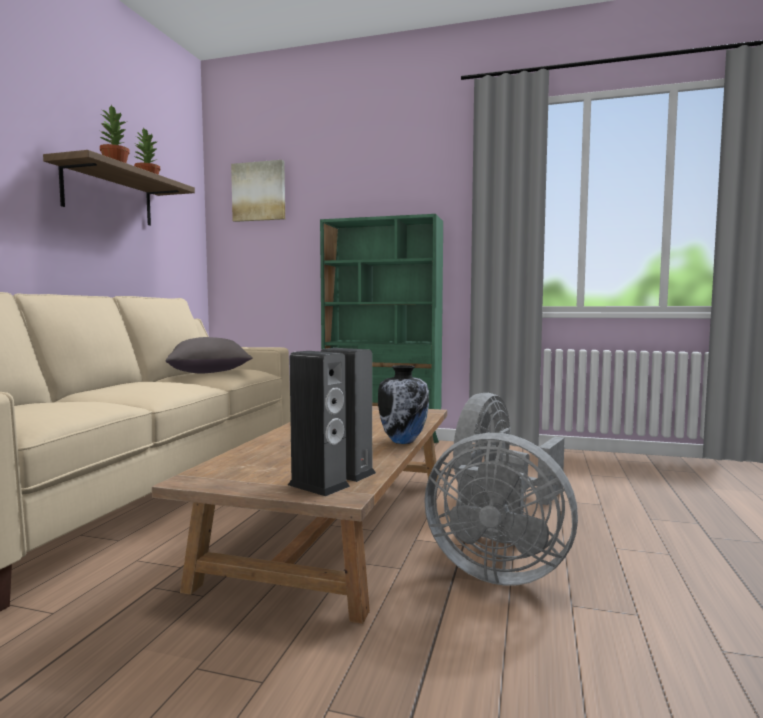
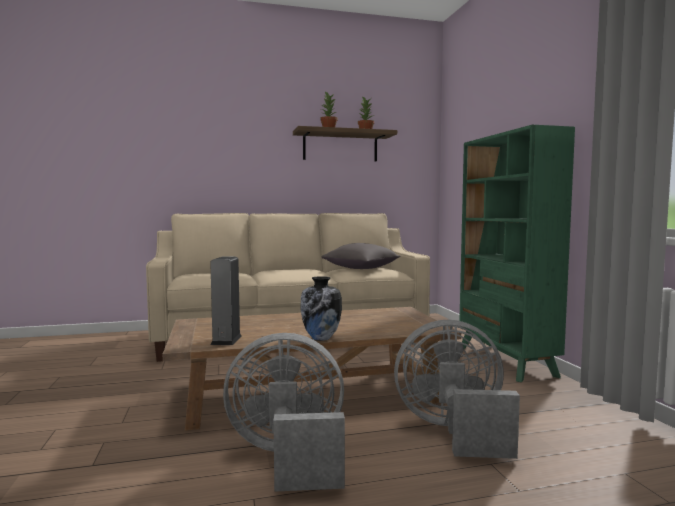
camera: 60 degrees right, 0 degrees up
(259, 191) = (464, 120): picture -> none
(318, 485) = (196, 340): speaker -> none
(495, 570) = (288, 457): grey fan -> grey fan turned 90 degrees clockwise

